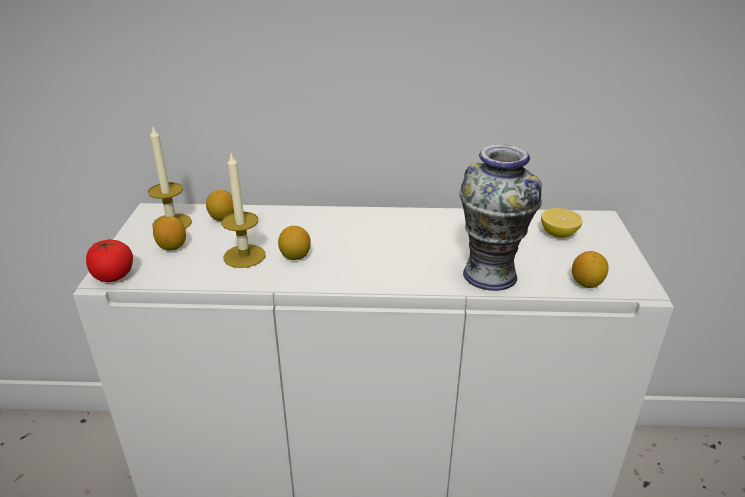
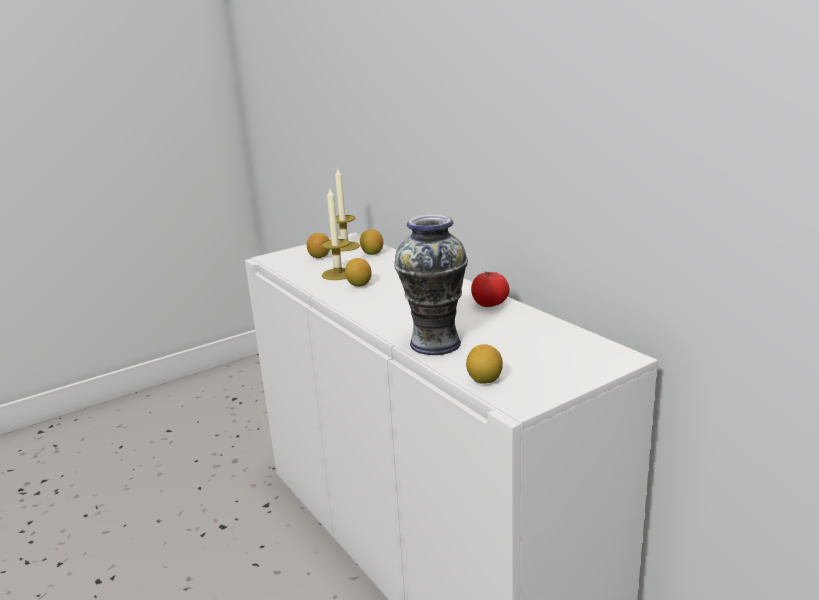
camera: 55 degrees right, 10 degrees down
(113, 276) = (271, 258): tomato -> tomato (490, 304)
(558, 234) = (553, 348): lemon -> none

